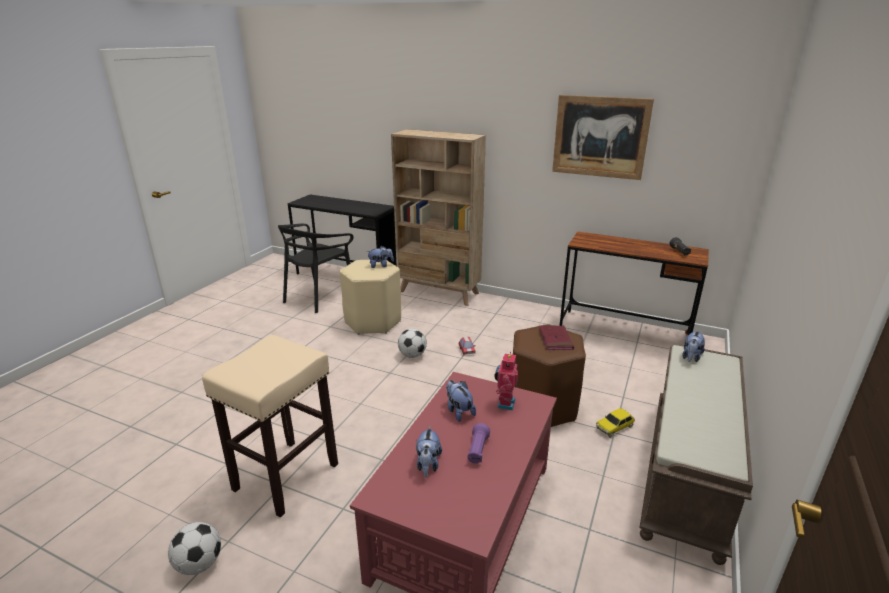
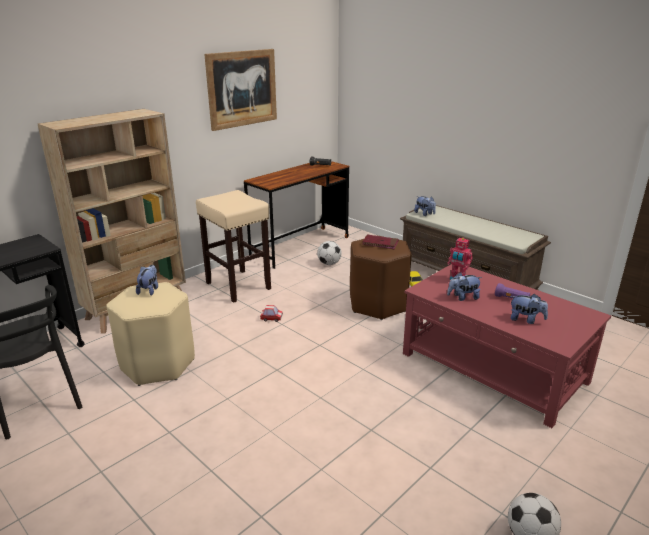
camera: 70 degrees left, 0 degrees up
(285, 477) = (420, 464): beige stool -> beige stool (239, 286)
(412, 355) = (254, 350): football -> football (329, 264)

